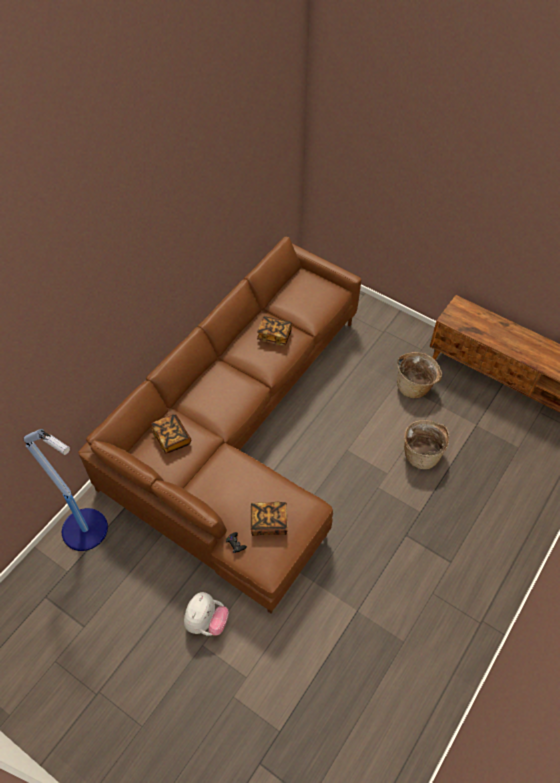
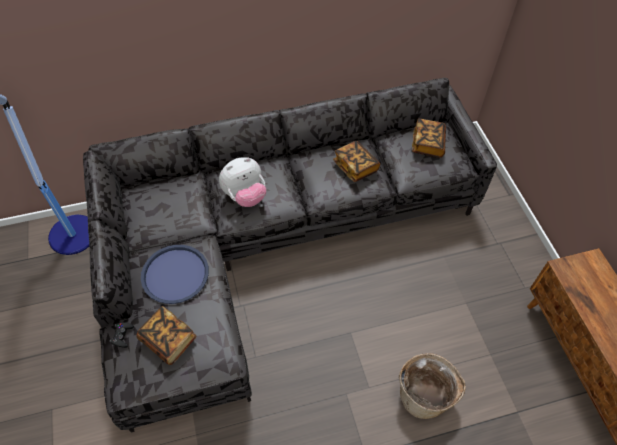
camera: 40 degrees right, 0 degrees up
(171, 438) = (171, 198): book -> book (427, 144)
(206, 621) = (75, 391): plush toy -> plush toy (245, 196)
(229, 483) = (175, 274): none -> blue tray
(238, 432) = (268, 243): brown sofa -> grey sofa
(415, 386) = (482, 320): basket -> none

